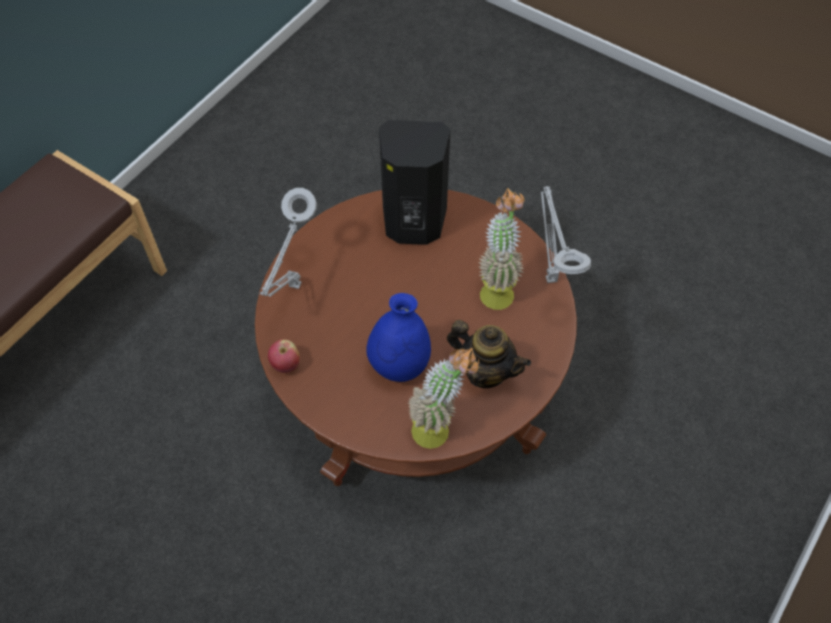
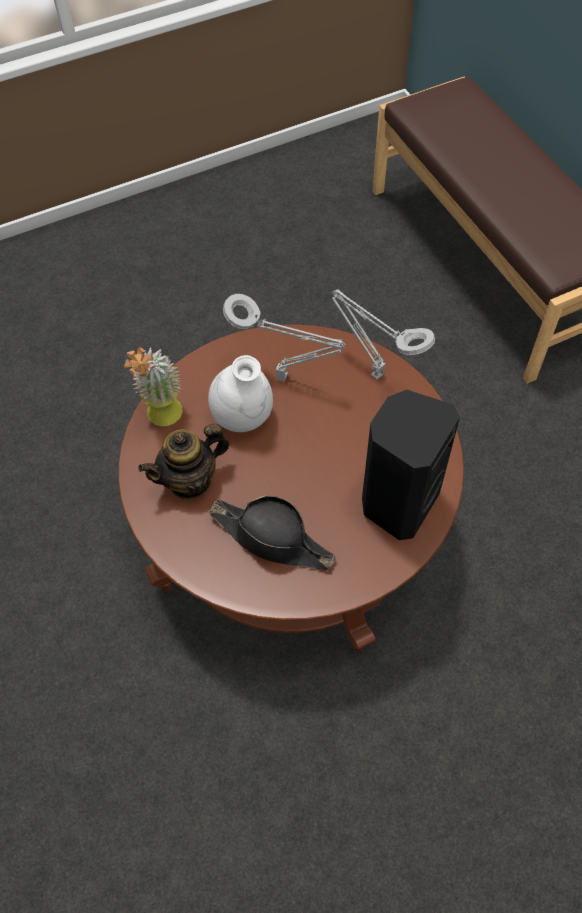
camera: 120 degrees right, 0 degrees up
(286, 364) = (296, 339): apple -> none
(399, 364) = (242, 418): blue vase -> white vase
(497, 287) = (273, 539): potted plant -> black hat
(550, 276) = (255, 596): grey table lamp -> grey table lamp (285, 378)

